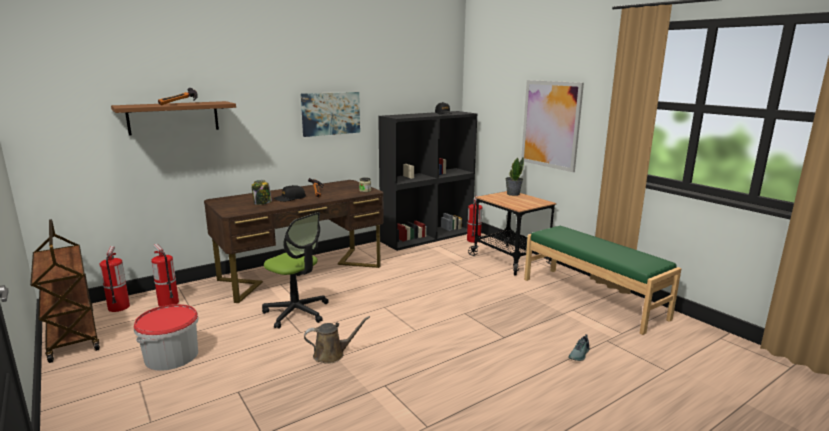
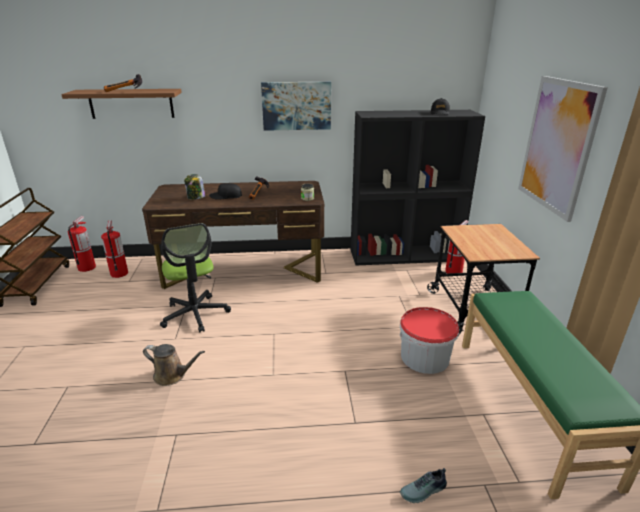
camera: 30 degrees right, 10 degrees up
(172, 356) = (67, 329): bucket -> bucket (425, 357)
(513, 194) = (495, 230): potted plant -> none

